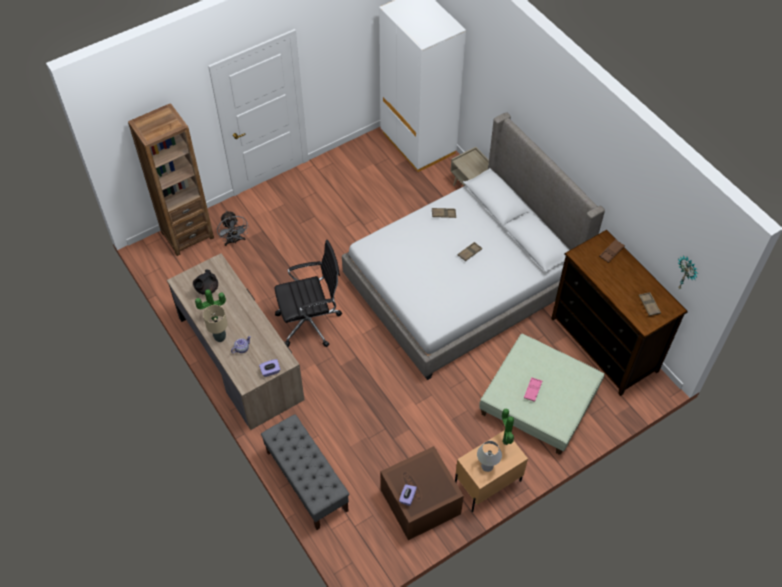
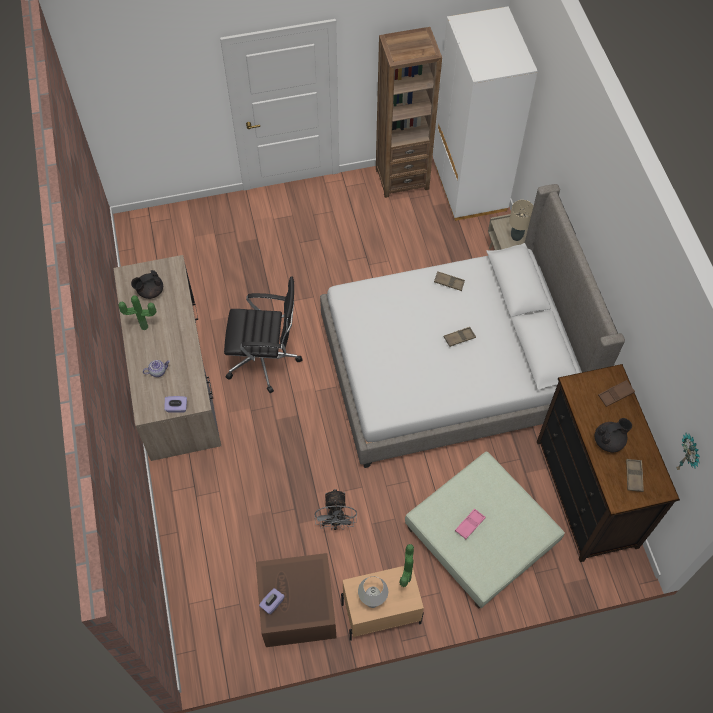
camera: 20 degrees right, 5 degrees up
(187, 235) = (176, 220): brown bookcase -> brown bookcase (402, 179)
(220, 337) = (140, 351): beige table lamp -> beige table lamp (516, 236)
(234, 241) = (222, 241): grey fan -> grey fan (336, 522)
(306, 481) = (185, 539): grey bench -> none
(621, 286) = (609, 441): none -> black teapot

